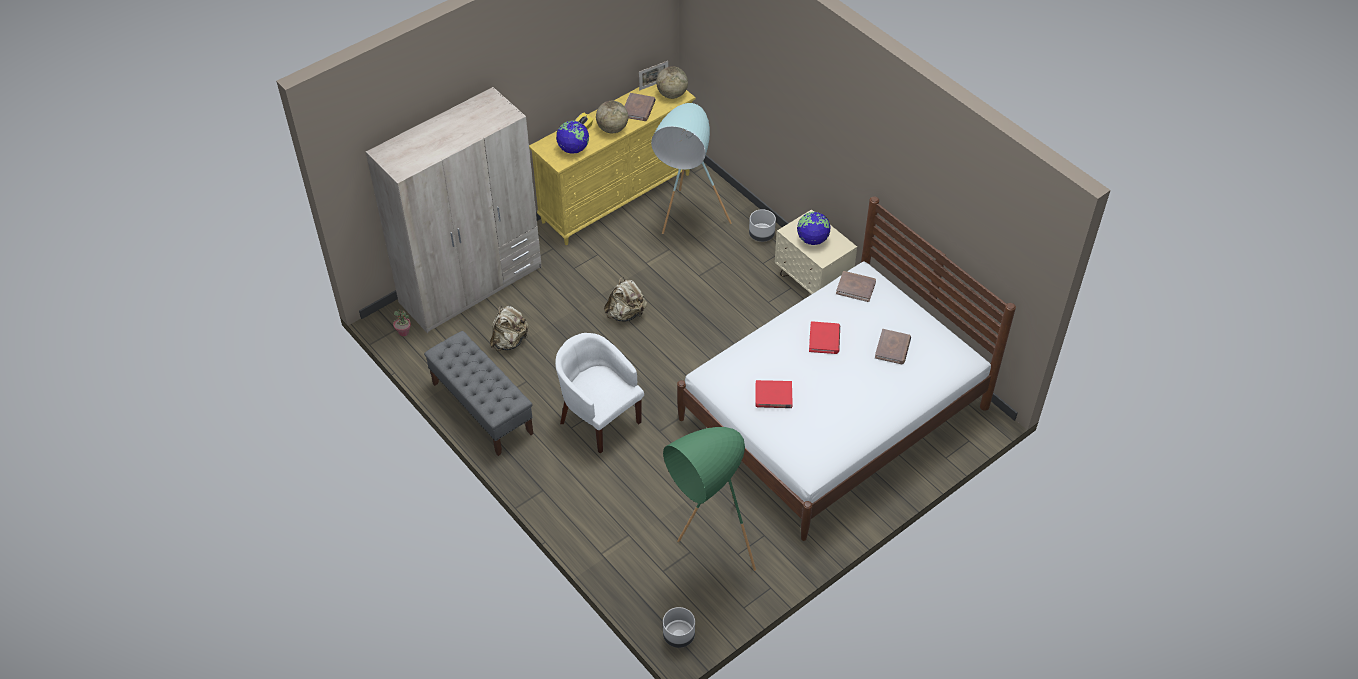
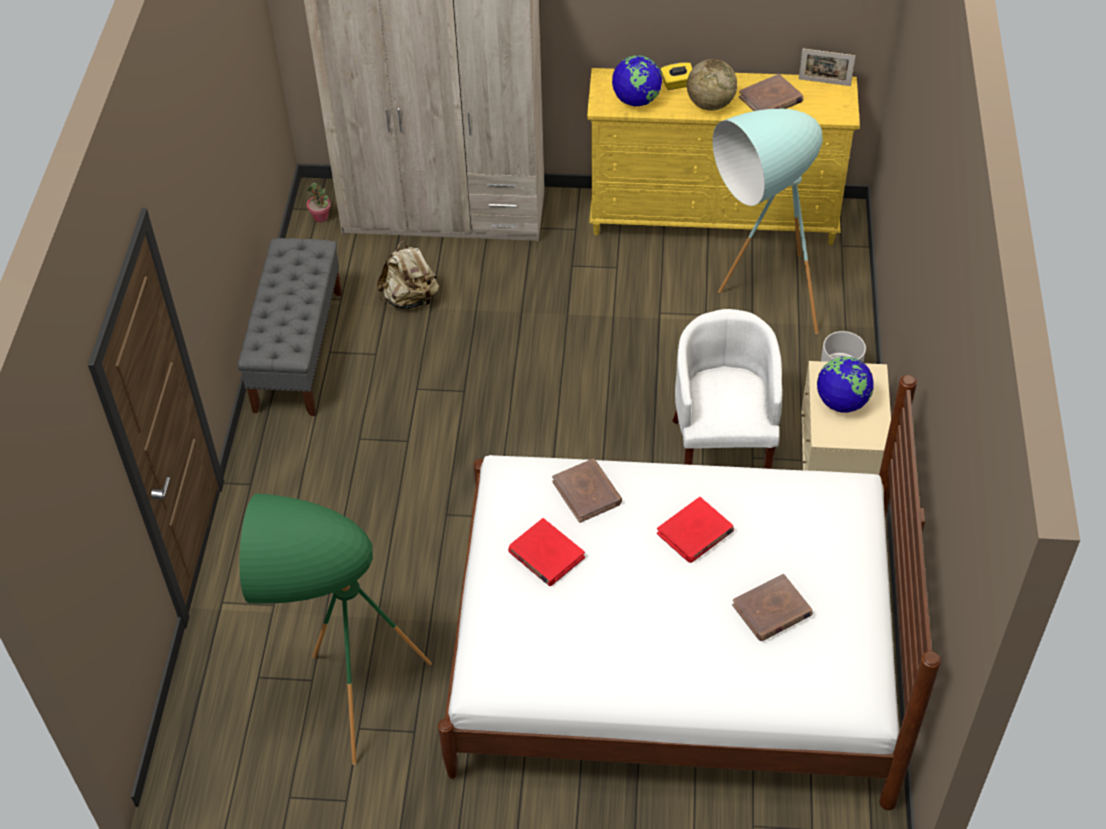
camera: 45 degrees right, 0 degrees up
(599, 419) = (399, 451): white armchair -> white armchair (722, 446)
(626, 314) = (568, 355): beige backpack -> none
(672, 94) = (833, 106): globe -> none
(678, 636) = (185, 765): grey planter -> none
(856, 287) = (818, 498): brown book -> brown book (587, 492)

